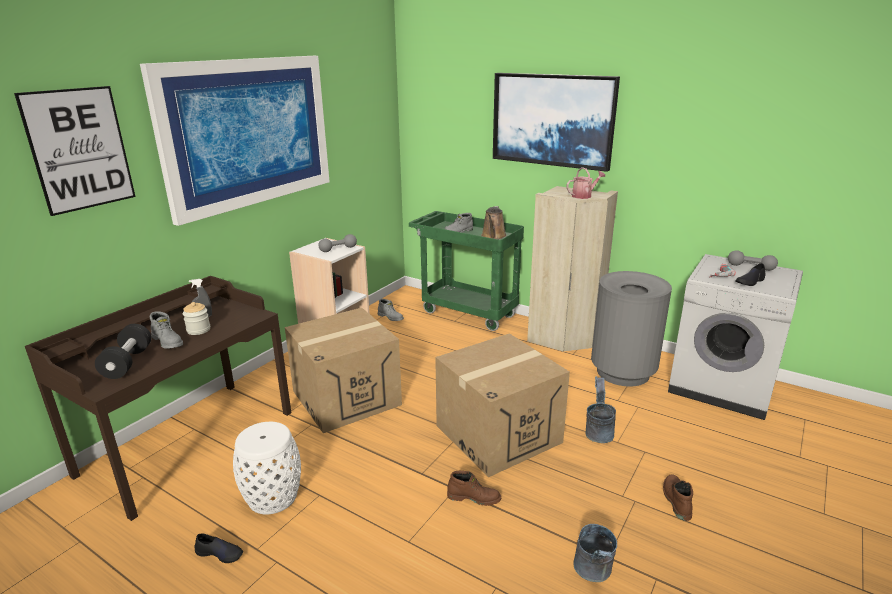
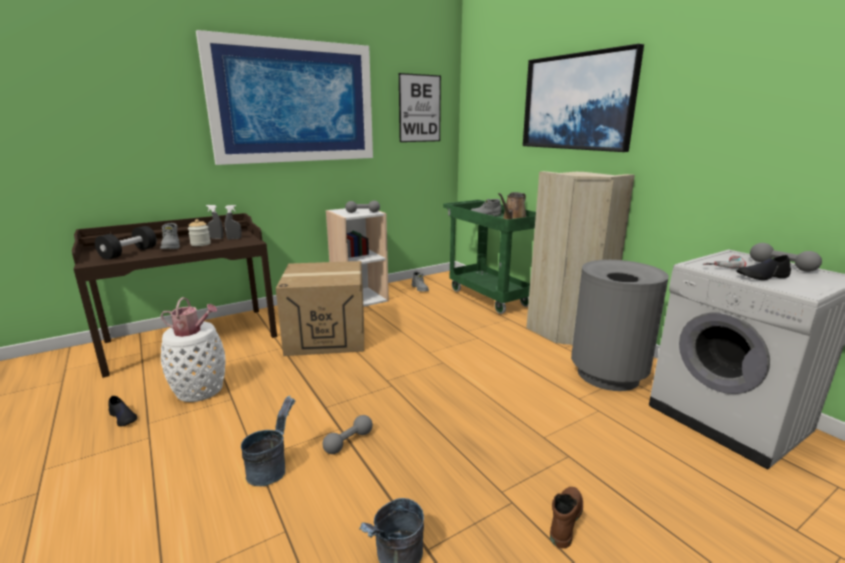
camera: 25 degrees right, 5 degrees down
(80, 149) = (137, 90): picture -> picture (419, 108)
(227, 313) = (234, 238): none -> grey spray bottle
(474, 498) = (348, 442): brown boot -> grey dumbbell
(498, 433) = (425, 395): cardboard box -> none
(584, 196) = (588, 174): watering can -> watering can (191, 331)
(598, 431) = (530, 421): grey bucket -> grey bucket (271, 468)

